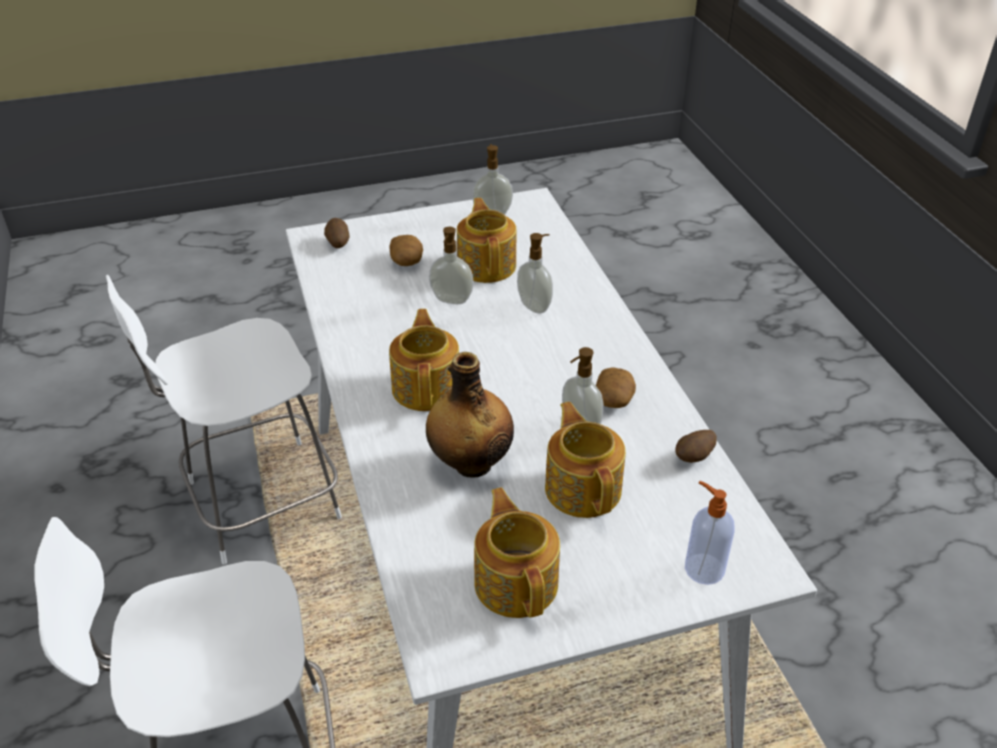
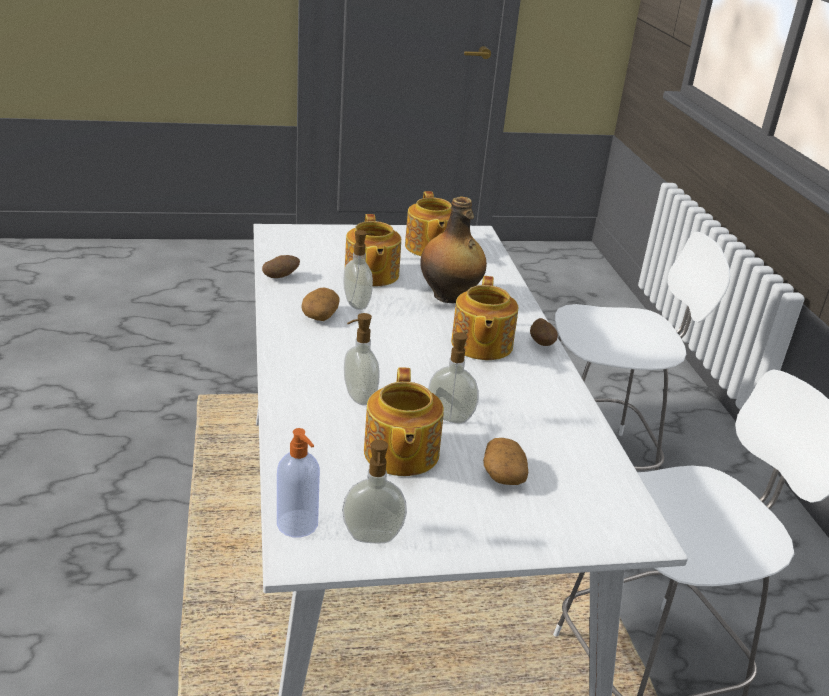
camera: 175 degrees left, 10 degrees down
(337, 243) = (601, 516): potato -> potato (542, 344)
(703, 568) = (314, 237): soap dispenser -> soap dispenser (298, 525)

